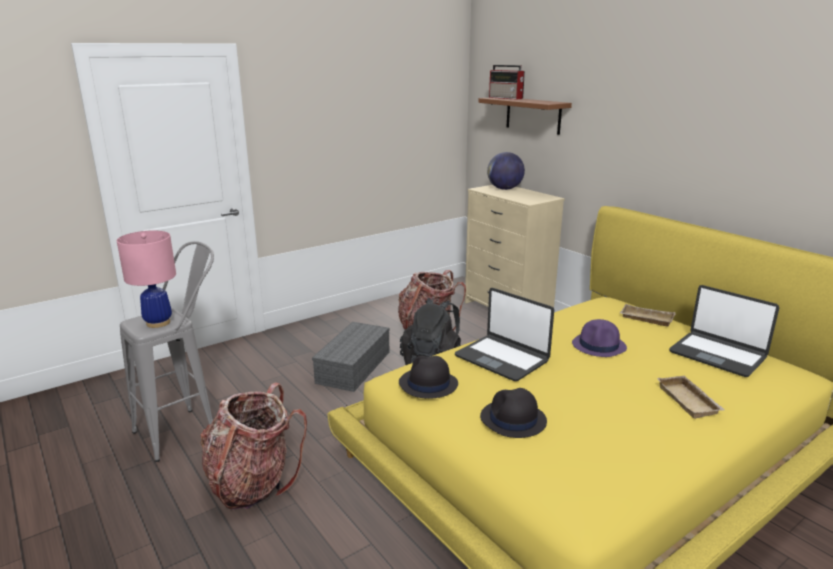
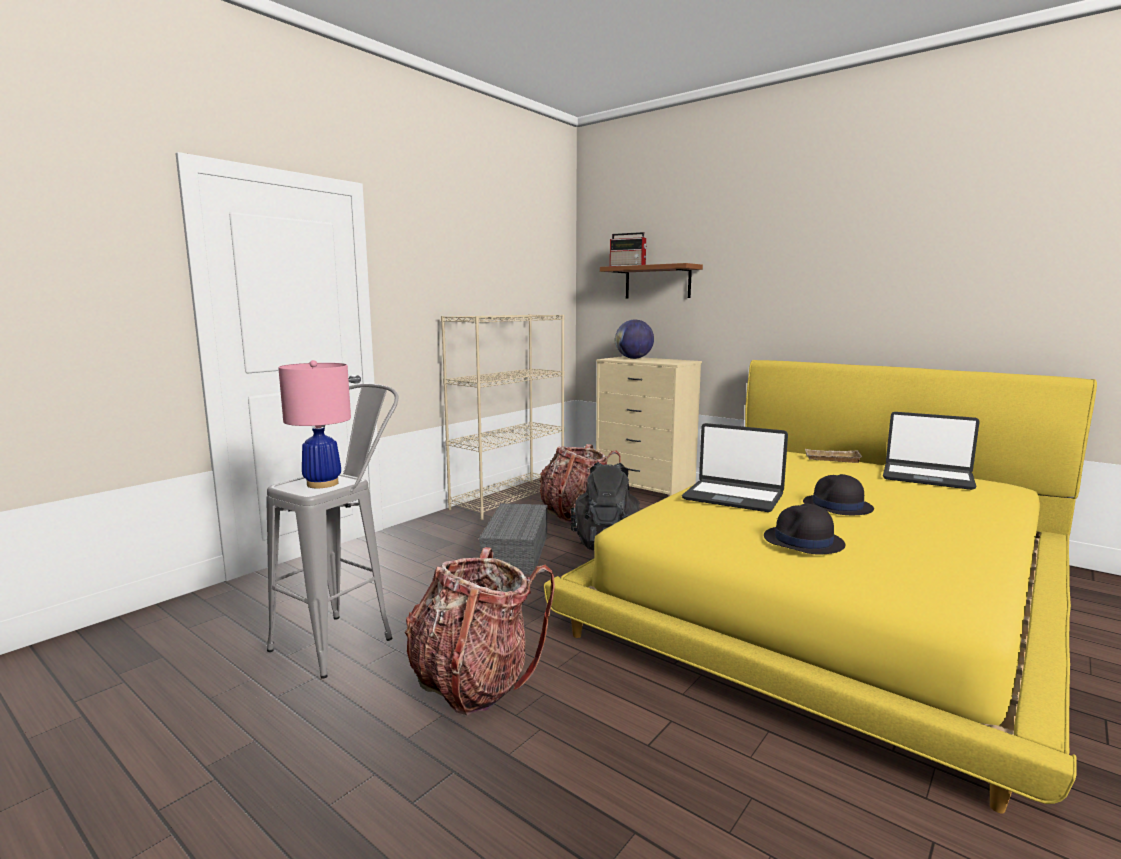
camera: 15 degrees left, 10 degrees down
(382, 308) = (509, 498): none -> beige bookcase
(428, 384) = (679, 524): black hat -> black hat (837, 506)
(599, 346) = (815, 480): purple hat -> none
(690, 401) = (949, 510): beige tray -> none

